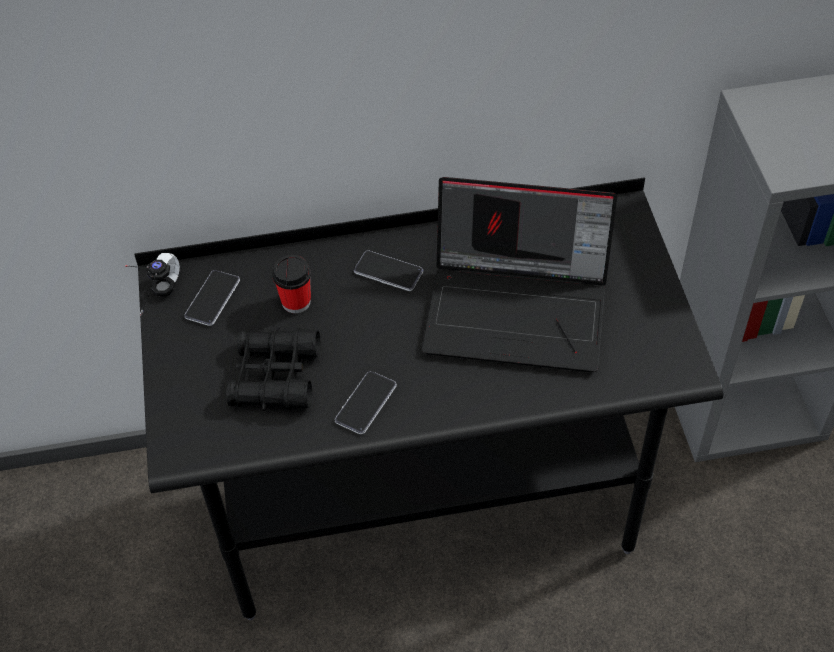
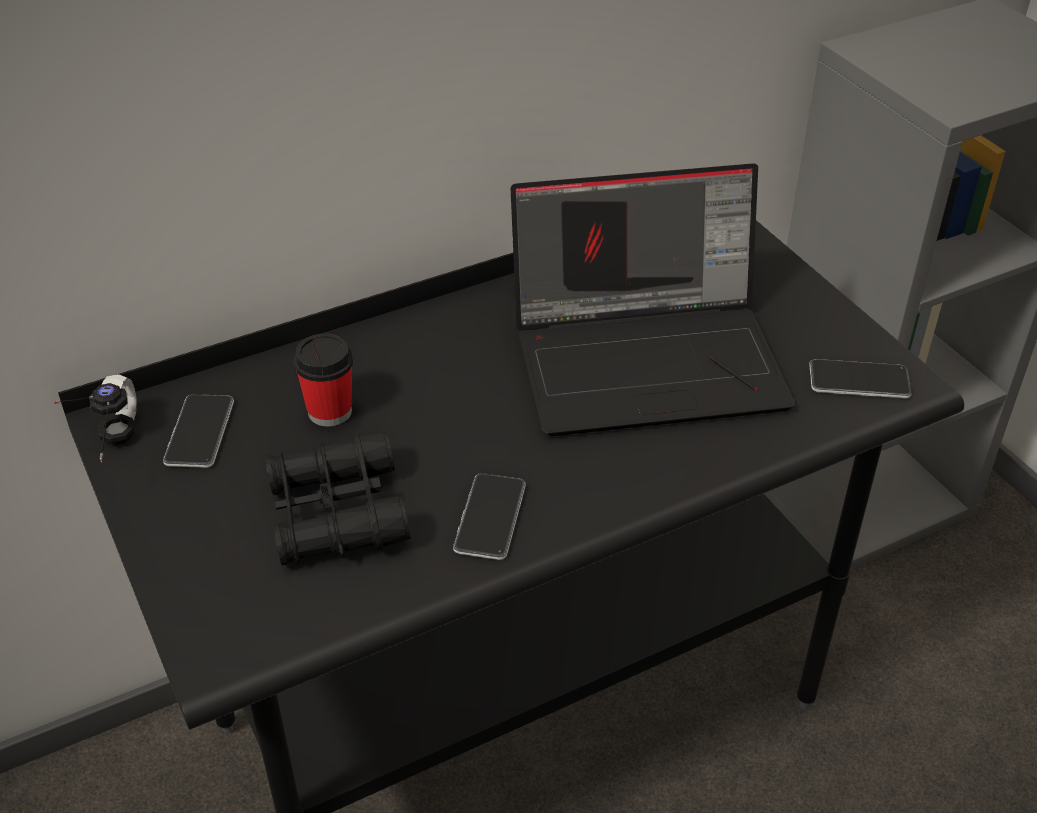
camera: 20 degrees left, 10 degrees down
(388, 272) = (448, 350): phone -> phone (859, 381)

